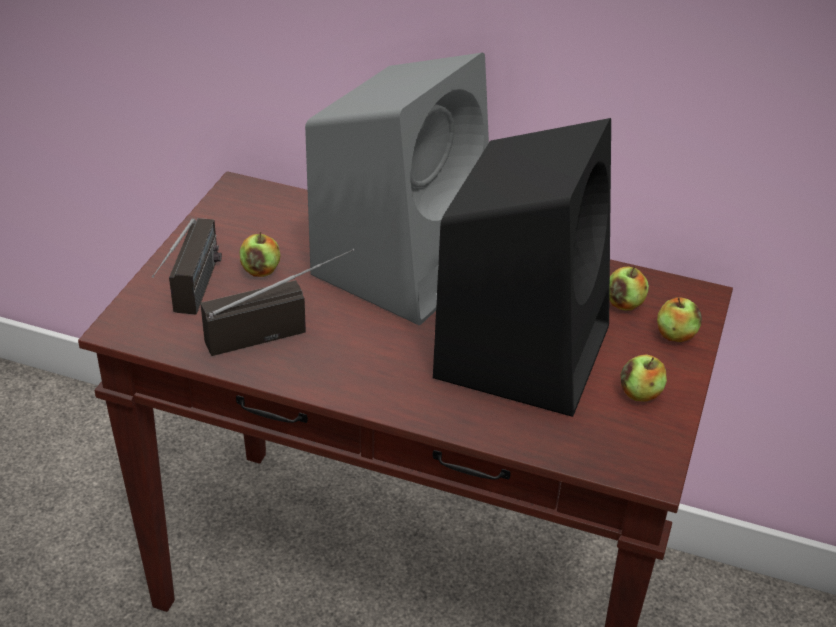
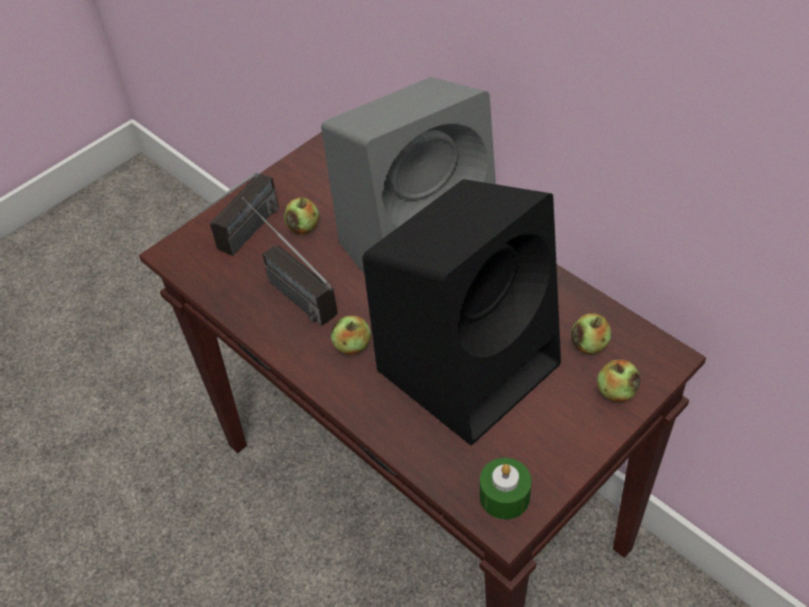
camera: 30 degrees right, 10 degrees up
(280, 329) = (286, 287): radio -> radio turned 135 degrees counterclockwise
(635, 450) = (504, 496): none -> green candle
(640, 393) = (545, 442): apple -> apple (352, 346)

